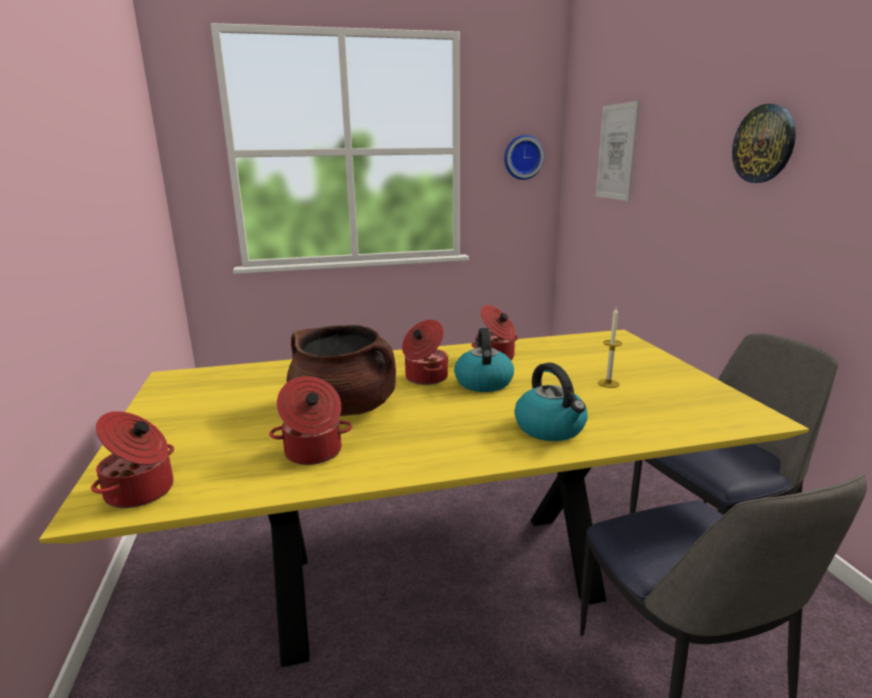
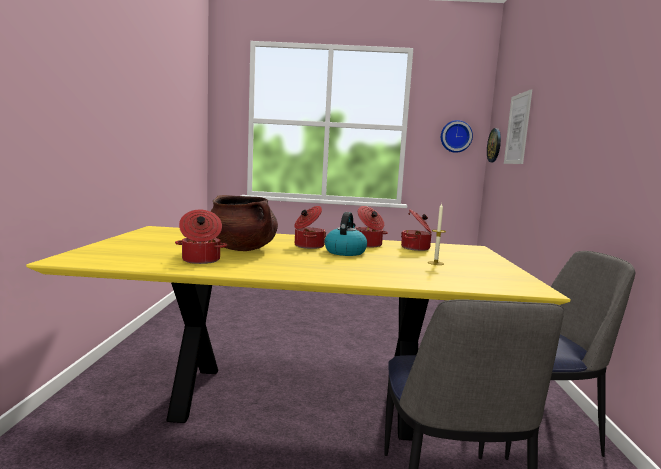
camera: 15 degrees right, 10 degrees down
(142, 492) = (92, 258): cooking pot -> cooking pot (416, 248)
(551, 428) = (365, 272): kettle -> none
(764, 144) = (600, 107): wall clock -> wall clock (494, 145)

